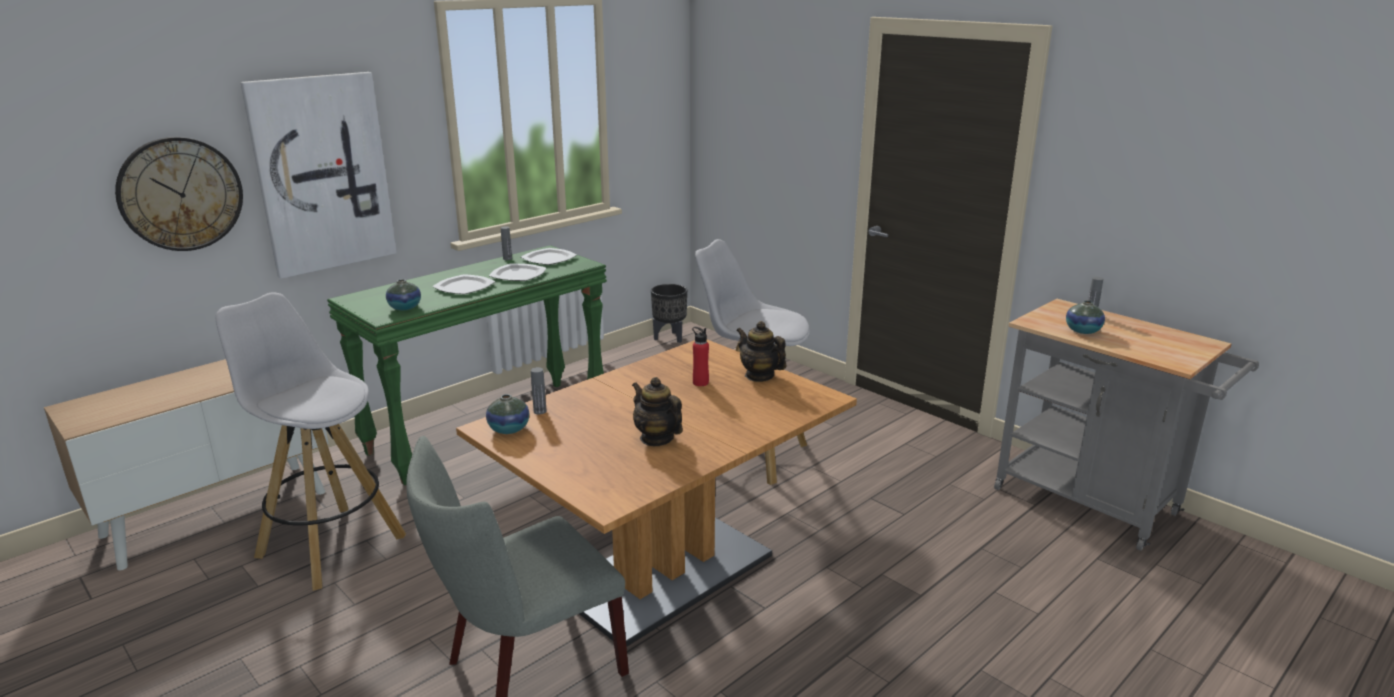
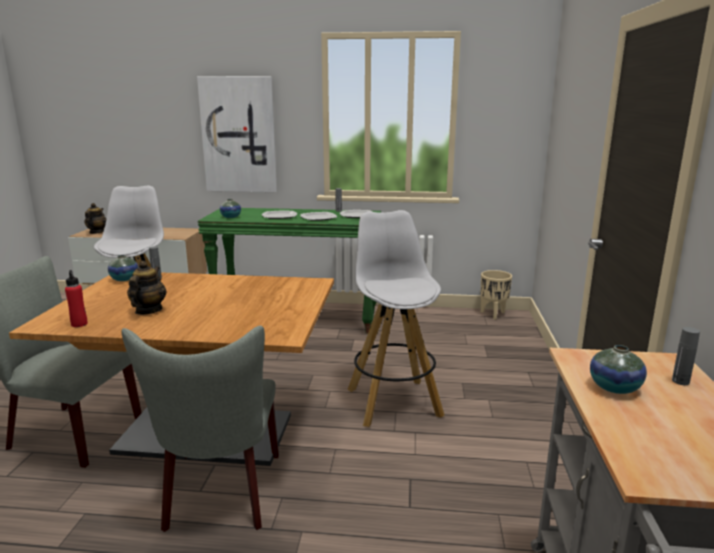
camera: 50 degrees right, 5 degrees down
(180, 194) = (165, 134): wall clock -> none
(670, 337) = (493, 314): black planter -> beige planter
(700, 382) = (254, 297): red bottle -> red bottle (79, 324)
(759, 376) = (293, 308): teapot -> teapot (97, 232)
(787, 598) = (221, 495): none -> grey chair

